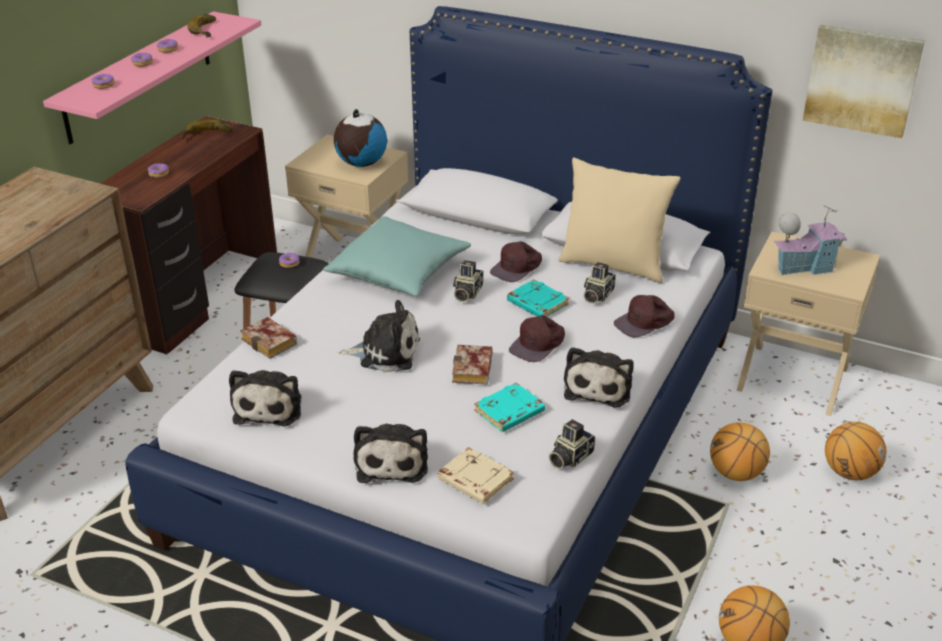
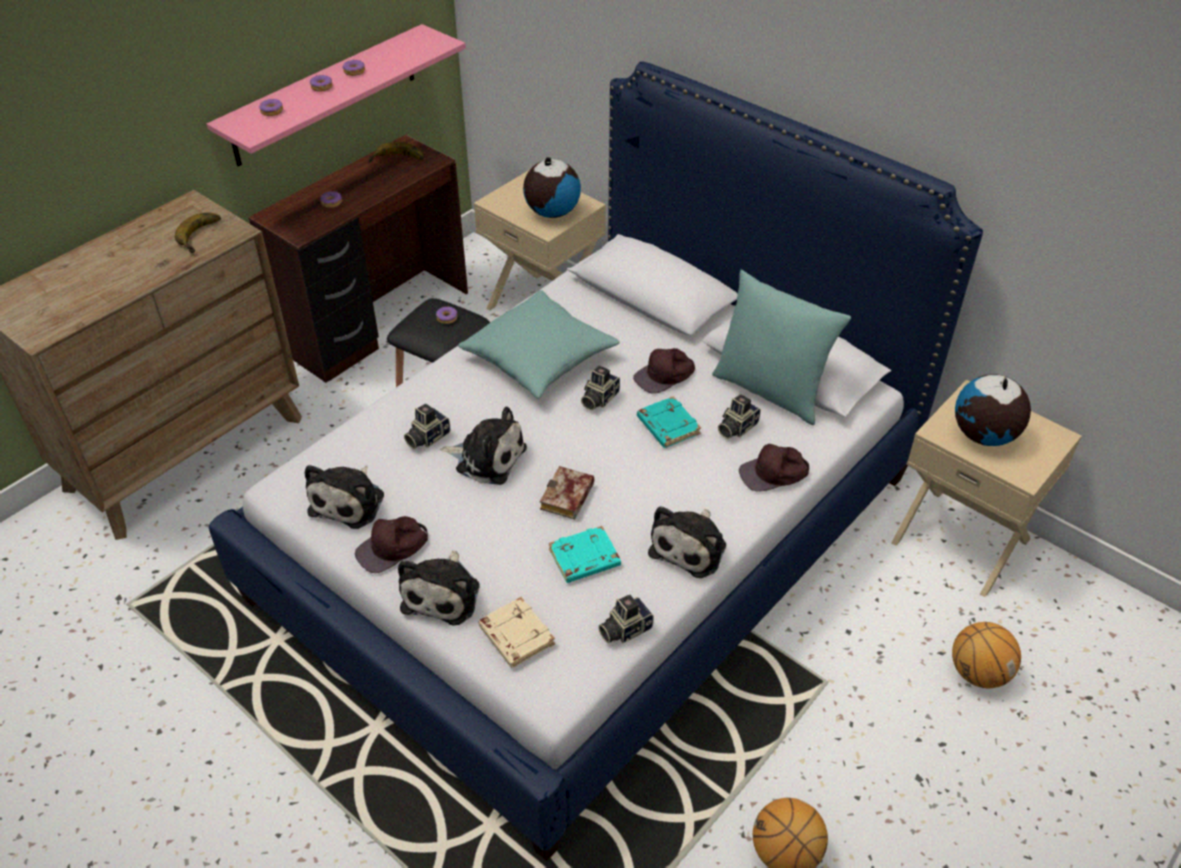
camera: 15 degrees right, 10 degrees up
(209, 29) = (406, 49): banana -> banana (203, 236)
(272, 342) = (380, 422): book -> none
(322, 345) = (426, 437): none -> camera
(538, 344) = (648, 479): brown cap -> brown cap (392, 548)
(613, 264) = (770, 390): beige pillow -> turquoise pillow
(736, 473) = (850, 646): basketball -> none
(804, 267) = (983, 436): toy house -> globe
(862, 80) = (1091, 241): picture -> none

